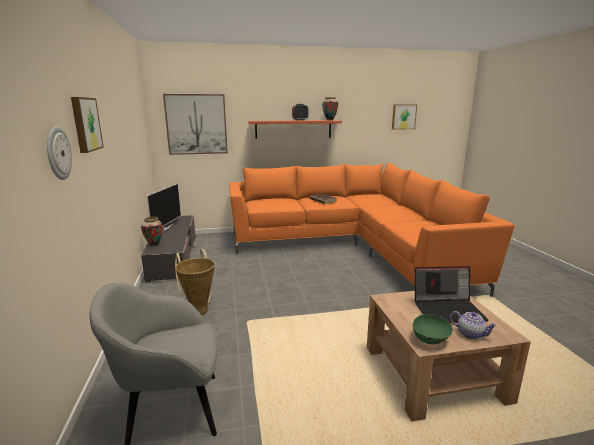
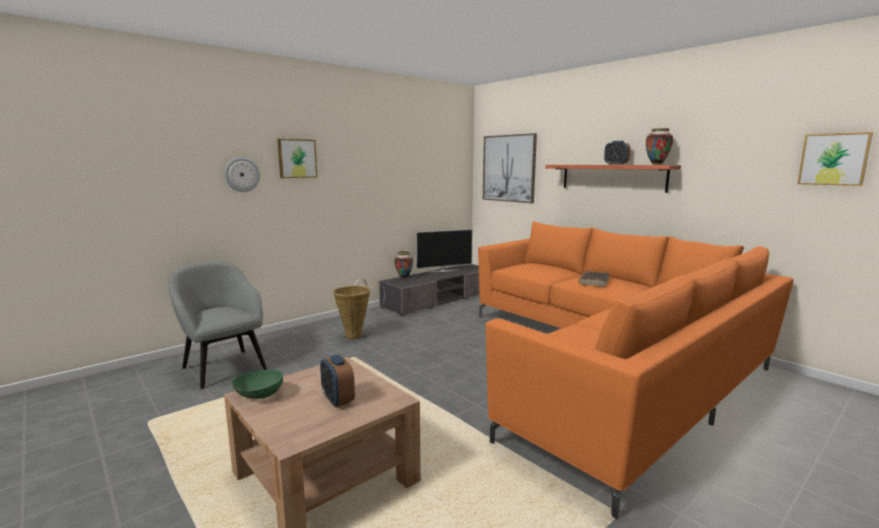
camera: 60 degrees right, 5 degrees down
(448, 310) = (338, 400): laptop -> alarm clock
(471, 334) = (281, 417): teapot -> none

